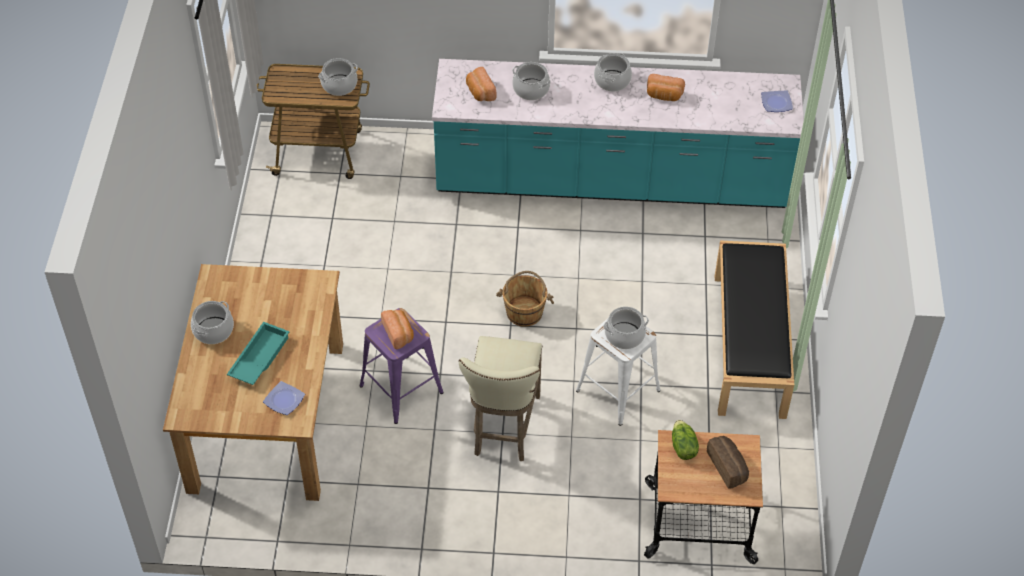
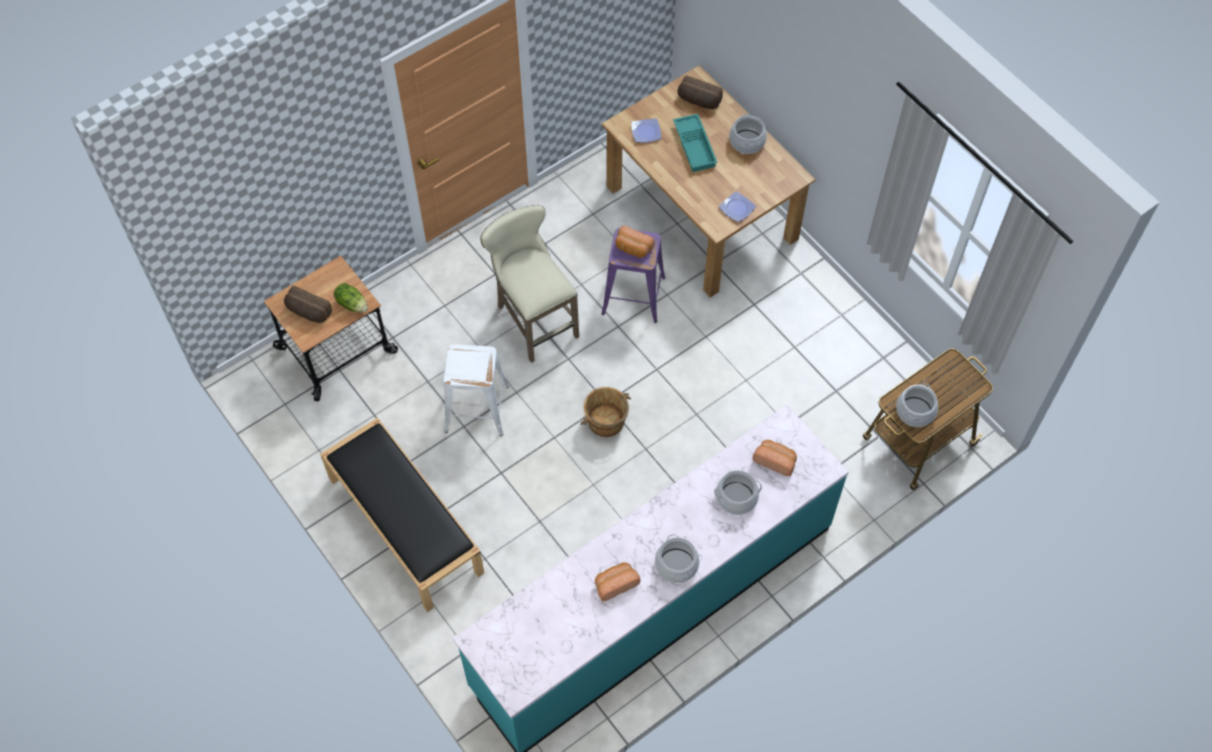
camera: 140 degrees right, 10 degrees up
(206, 395) = (698, 101): none -> bread
(624, 335) = (468, 365): cooking pot -> none
(775, 102) = (507, 657): plate -> plate (738, 208)

